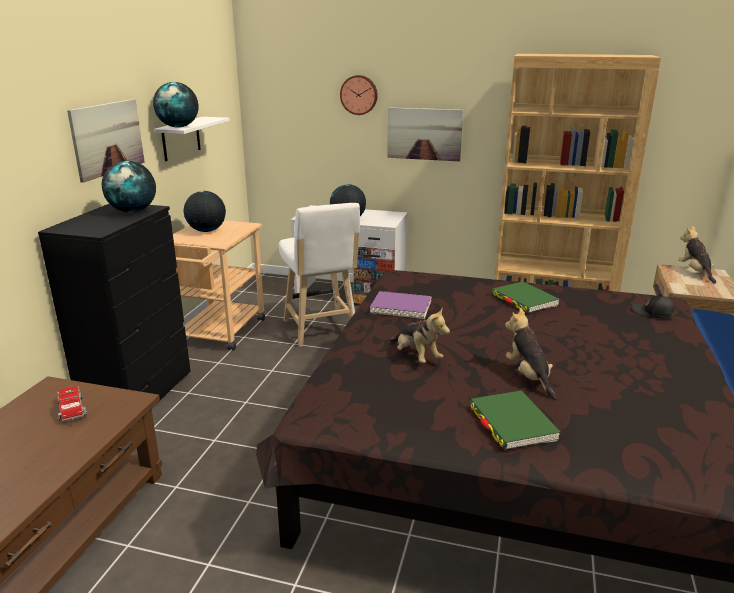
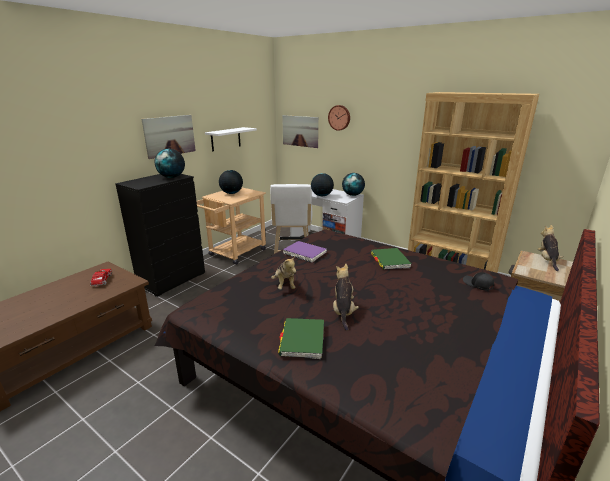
camera: 20 degrees right, 0 degrees up
(178, 127) = (218, 132): globe -> globe (353, 195)
(424, 134) = (377, 144): picture -> picture (300, 131)

